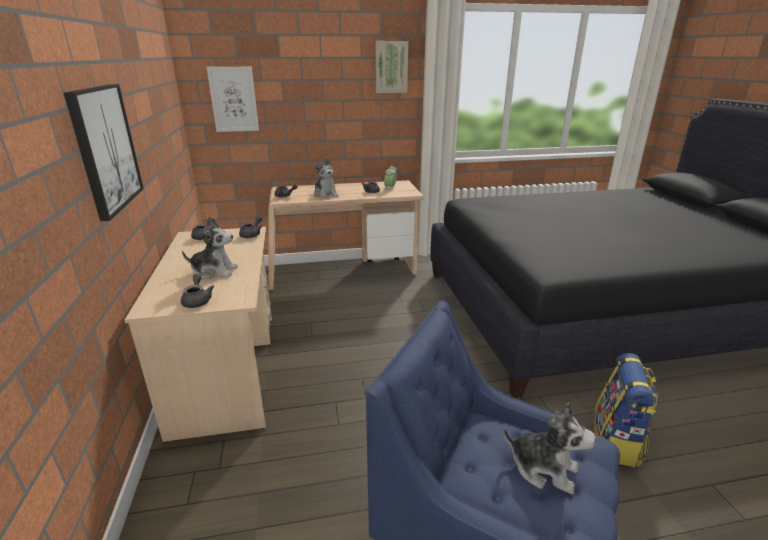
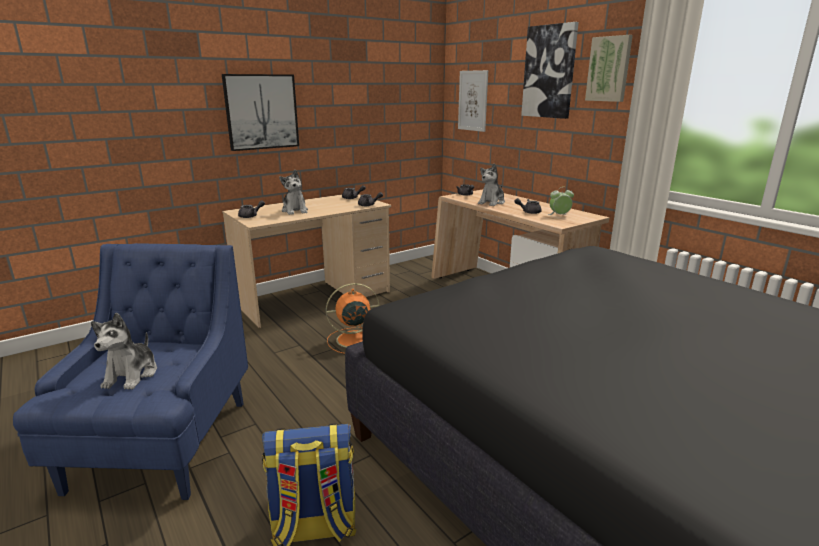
camera: 65 degrees right, 5 degrees down
(332, 69) = (549, 72): none -> picture
(353, 365) = (352, 340): none -> orange fan

